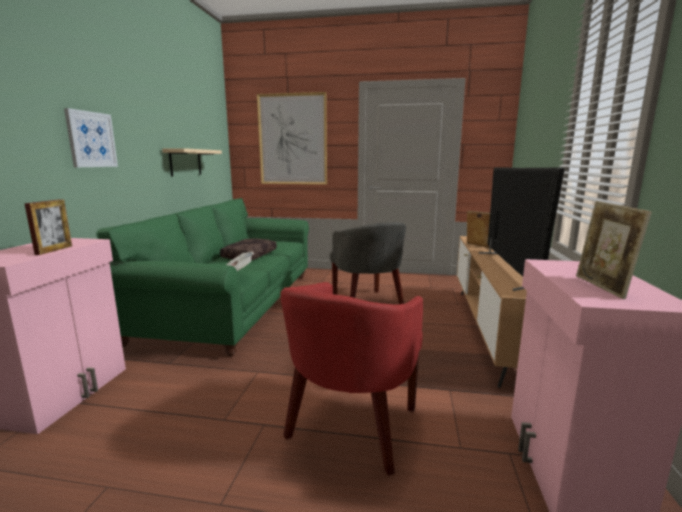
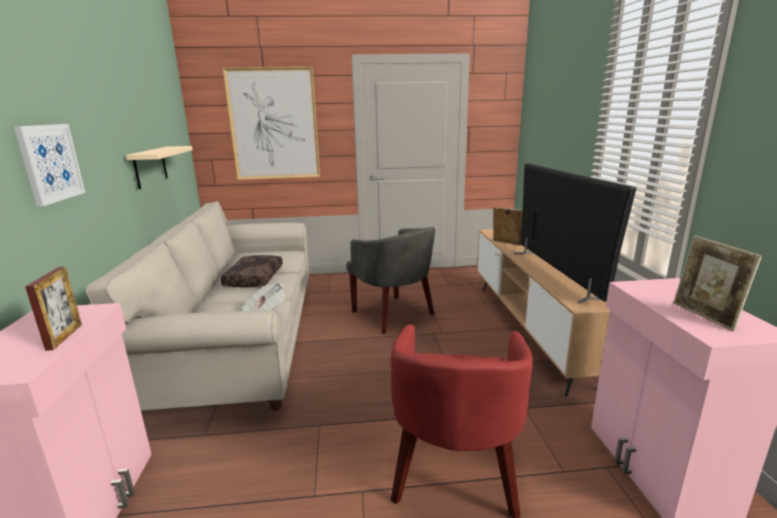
camera: 15 degrees left, 5 degrees up
(232, 304) = (238, 338): green sofa -> beige sofa

